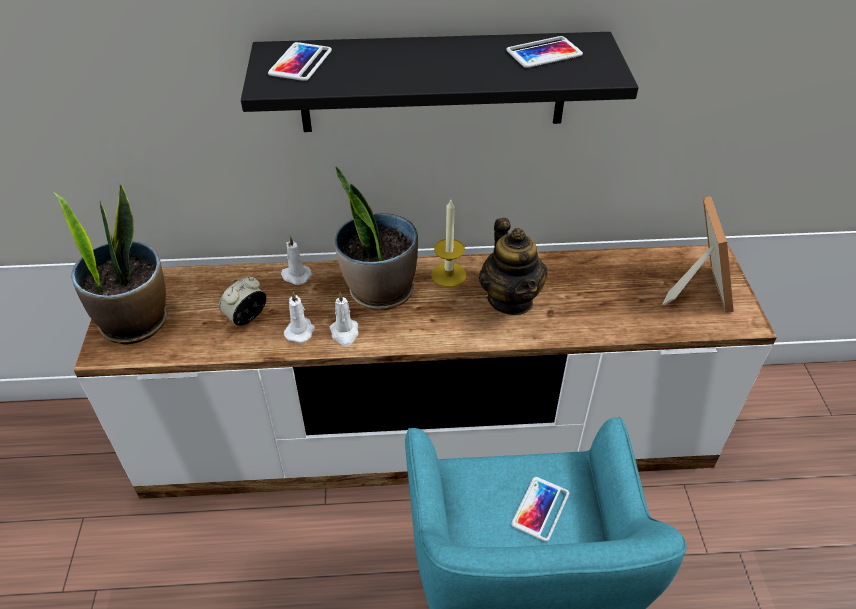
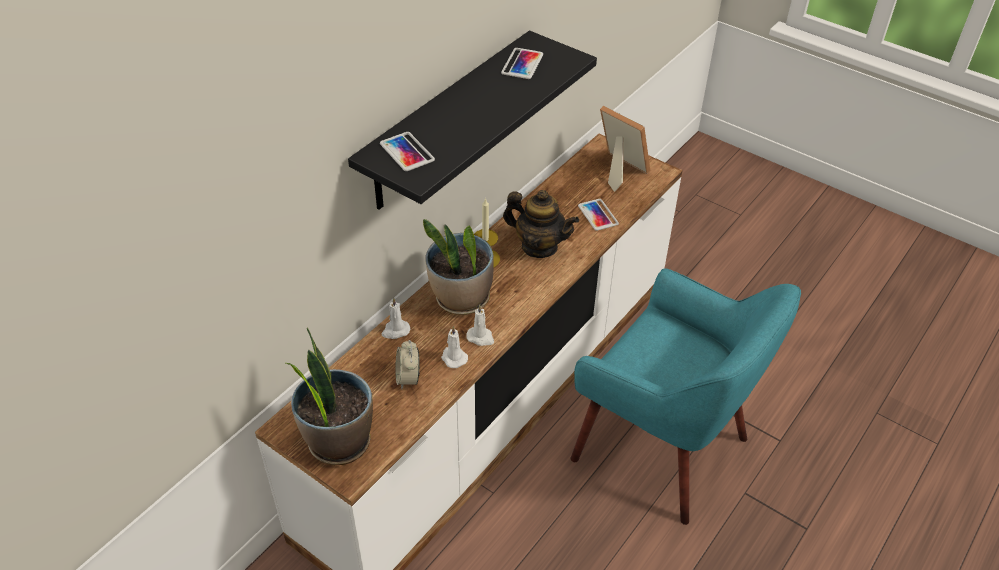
camera: 50 degrees left, 0 degrees up
(540, 509) = (673, 349): phone -> phone (598, 215)

